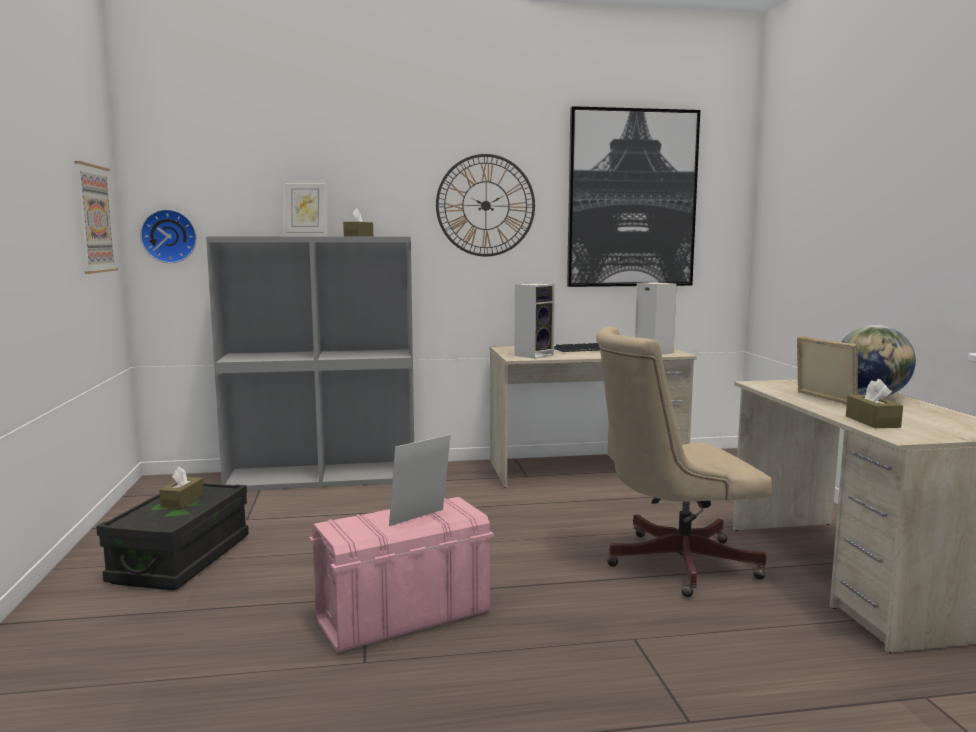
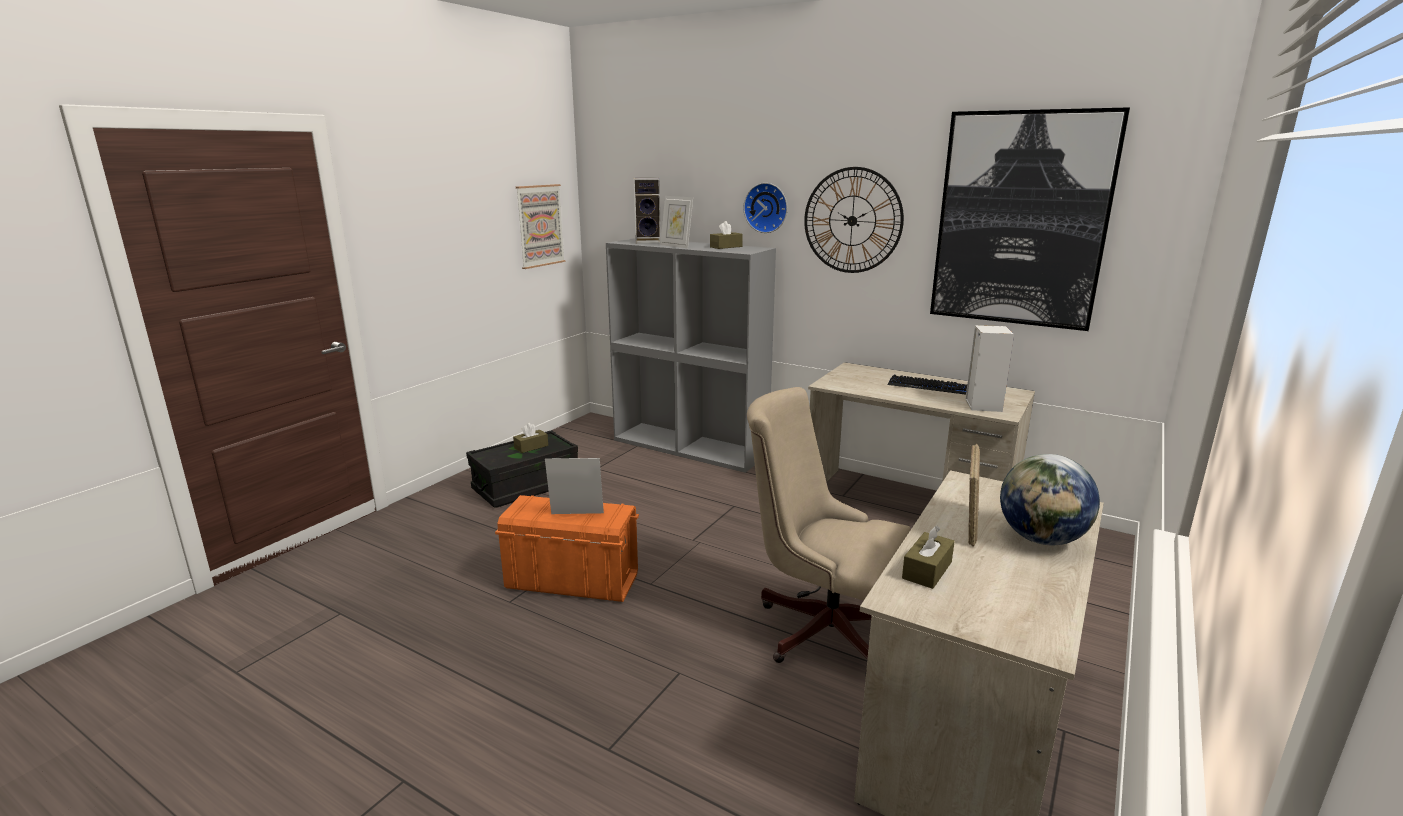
camera: 40 degrees right, 10 degrees up
(169, 236) = (607, 234): wall clock -> wall clock (767, 207)
(402, 616) = (572, 581): pink storage box -> orange storage box
(534, 355) = (851, 383): speaker -> speaker (649, 241)

